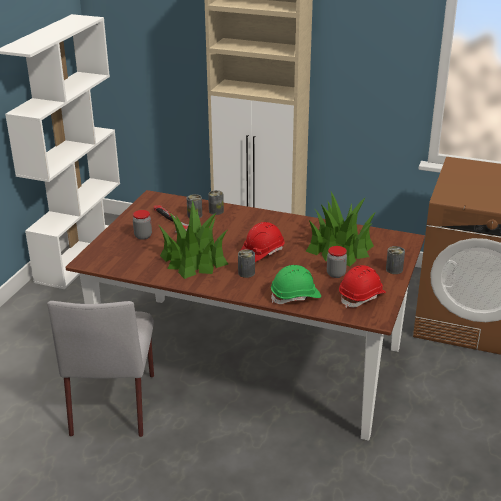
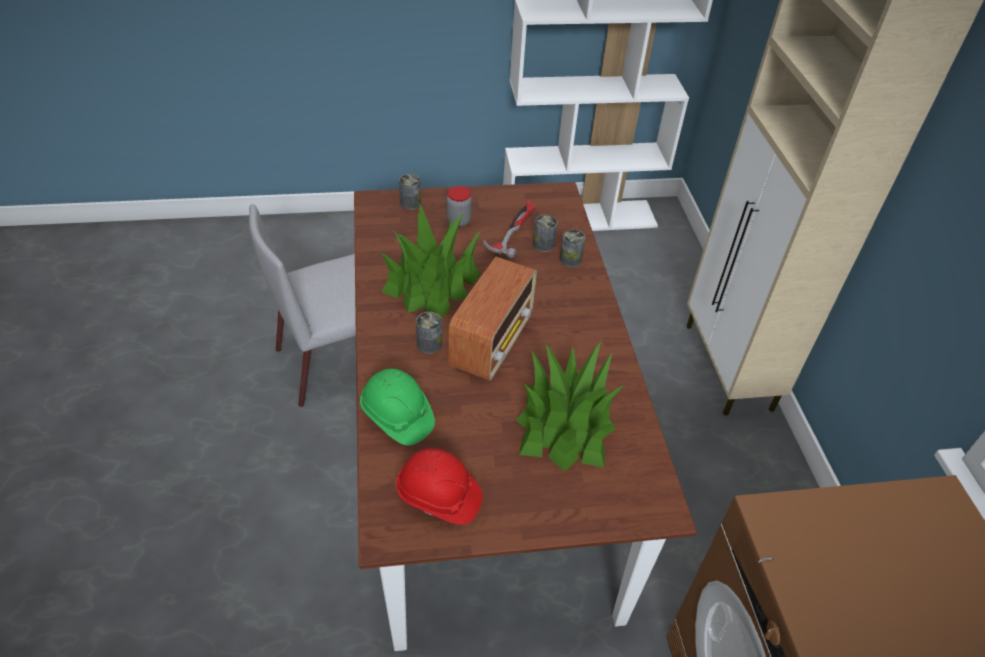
camera: 60 degrees right, 15 degrees up
(262, 252) = (492, 342): red hard hat -> radio
(336, 274) = (486, 444): jar -> none
(394, 269) = (546, 517): can -> can (410, 203)

